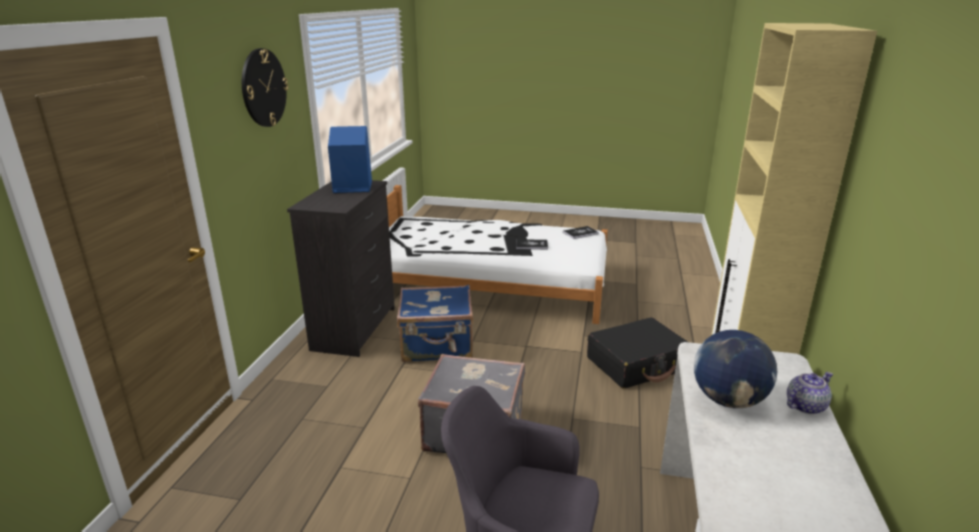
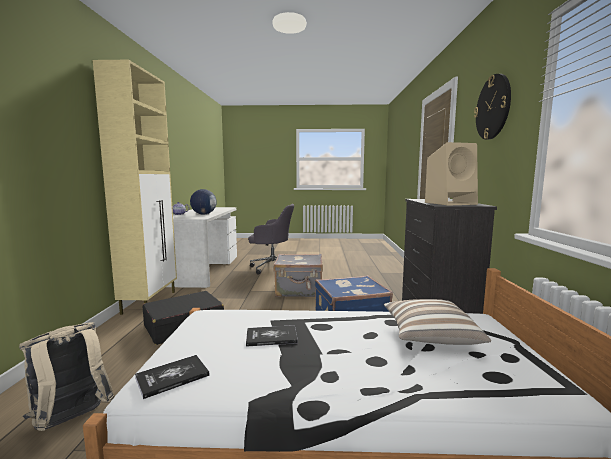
camera: 170 degrees right, 15 degrees down
(351, 187) = (451, 203): blue speaker -> beige speaker
(434, 238) = (429, 336): none -> pillow
(653, 294) = (71, 421): none -> beige backpack

